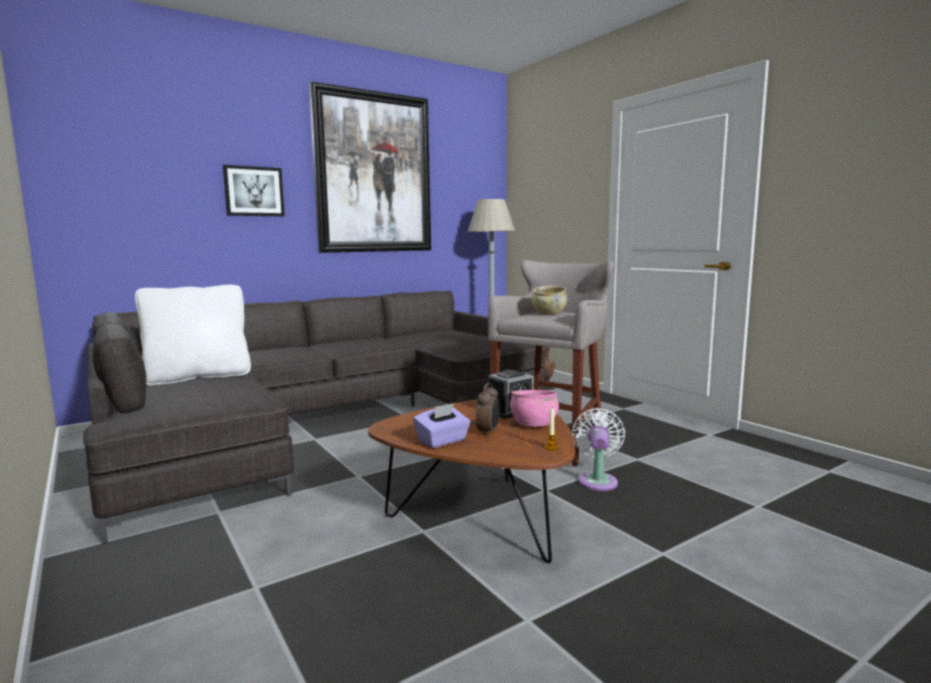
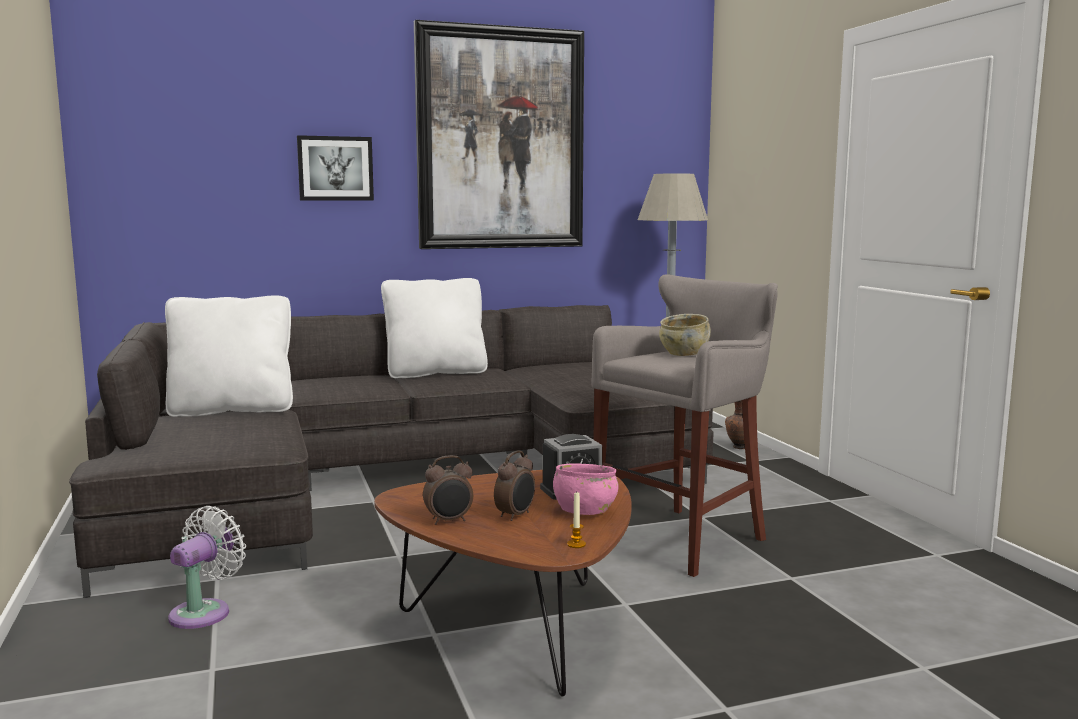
camera: 15 degrees right, 0 degrees up
(340, 342) = (435, 373): none -> white pillow
(442, 441) = (449, 521): purple tissue box -> alarm clock
(597, 480) = (709, 600): white fan -> white fan (204, 612)

